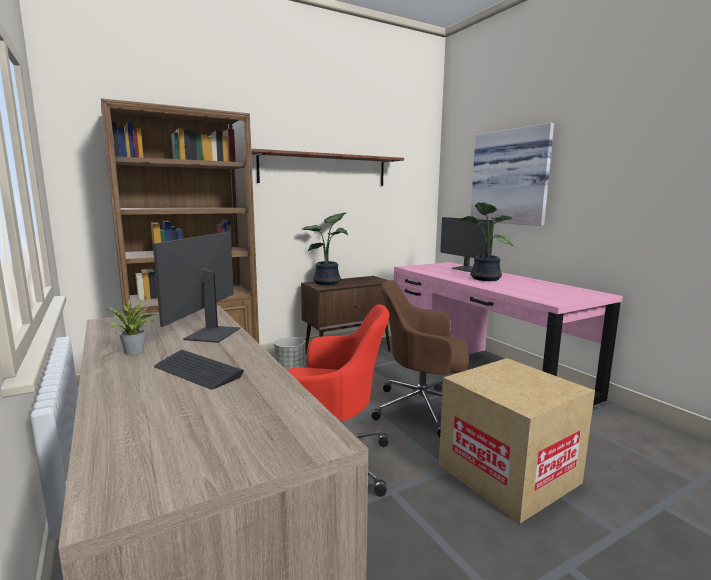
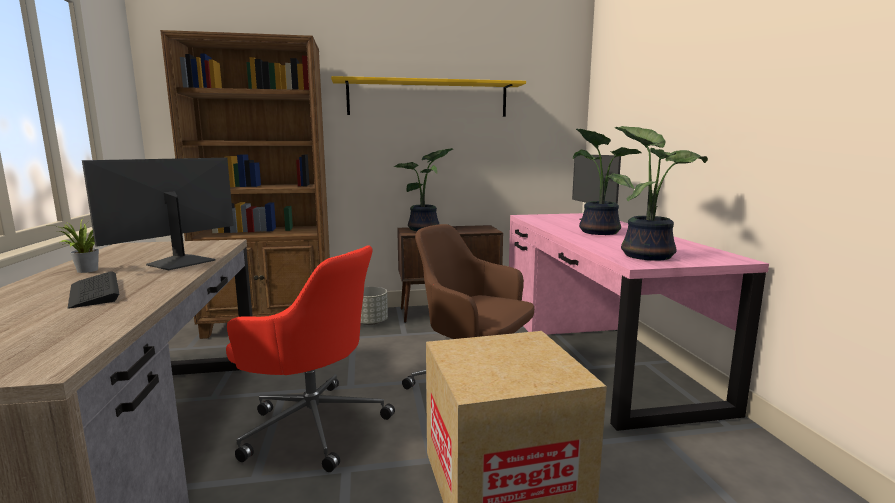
camera: 20 degrees right, 0 degrees up
(324, 170) = (428, 99): brown shelf -> yellow shelf
(511, 177) = (654, 97): picture -> none
(548, 295) = (647, 255): none -> potted plant

